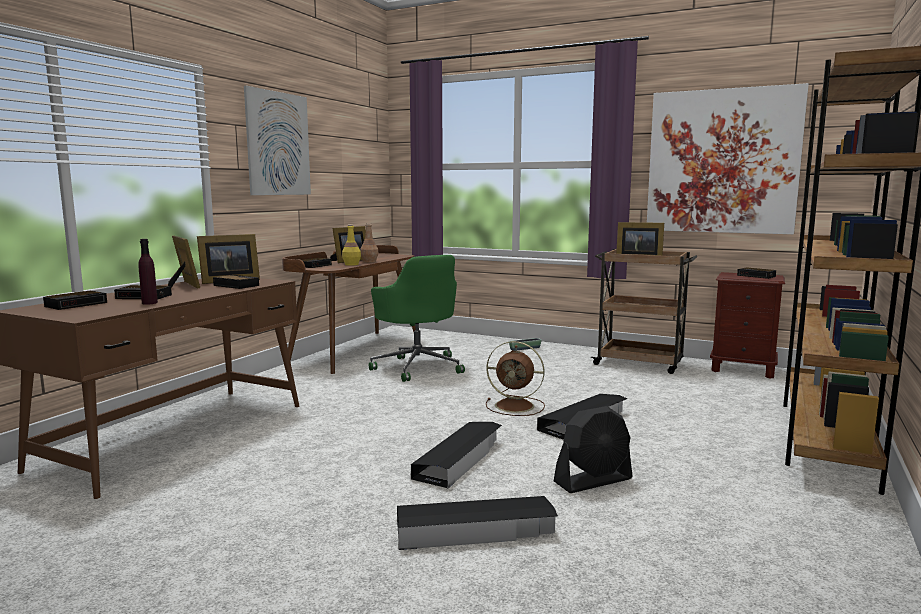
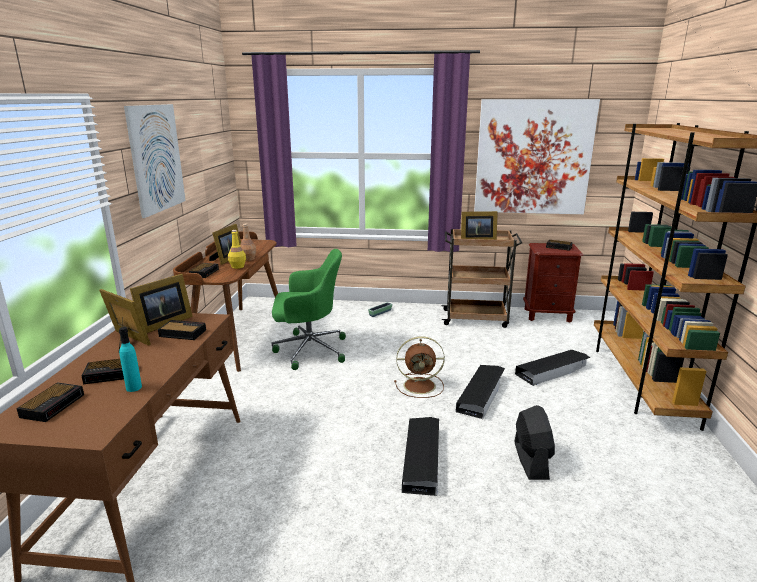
camera: 20 degrees left, 10 degrees up
(149, 303) = (134, 388): purple bottle -> turquoise bottle
(417, 367) = (309, 350): green office chair -> green office chair turned 45 degrees counterclockwise
(476, 531) = (489, 538): black storage box -> black storage box (552, 371)
(593, 481) = (531, 460): black fan -> black fan turned 45 degrees counterclockwise

